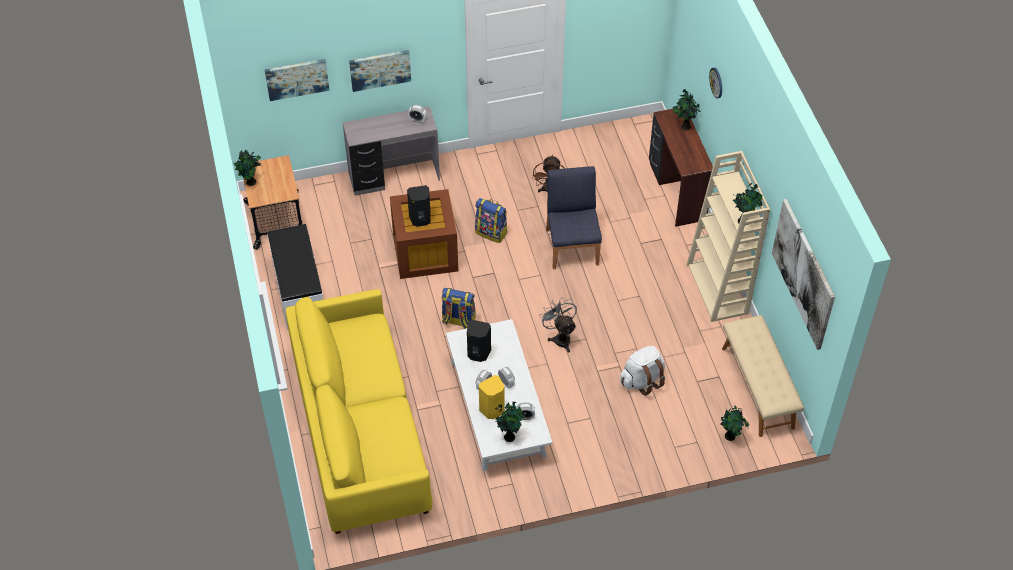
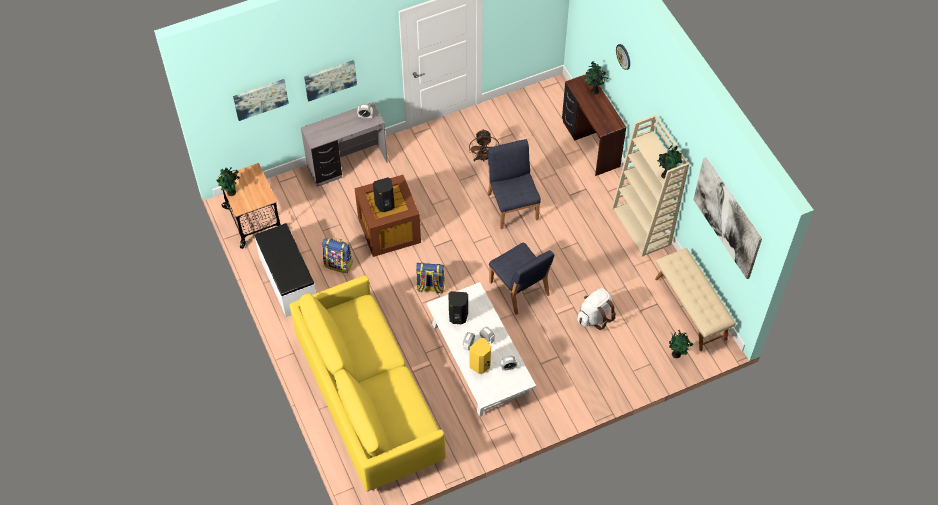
camera: 10 degrees left, 5 degrees up
(491, 232) = (442, 203): backpack -> backpack (339, 264)
(509, 436) = (499, 386): potted plant -> none
(560, 337) = (519, 289): grey fan -> blue chair

